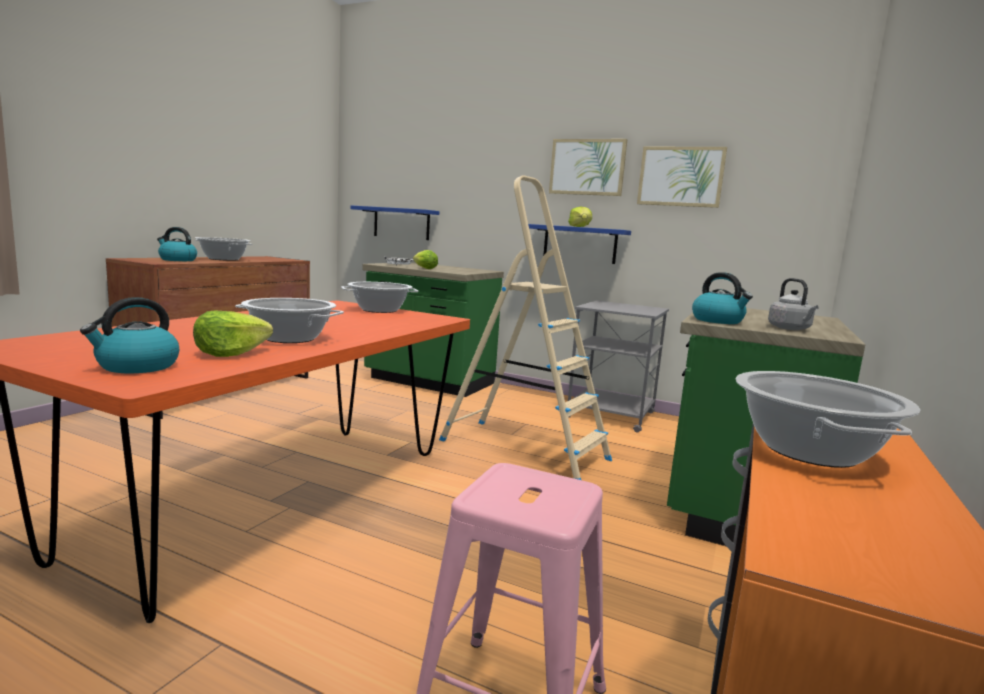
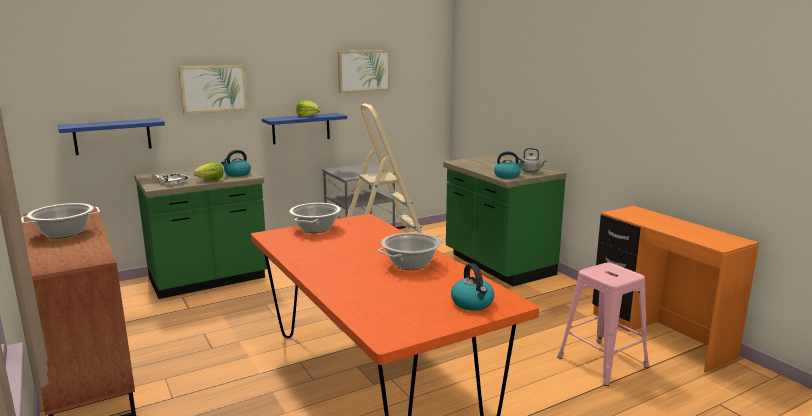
camera: 55 degrees left, 5 degrees up
(177, 260) = (66, 251): kettle -> kettle (237, 174)
(230, 353) = (449, 281): lettuce -> none
(587, 167) = (298, 67): picture -> picture (213, 88)
(811, 451) = (654, 223): cooking pot -> none

